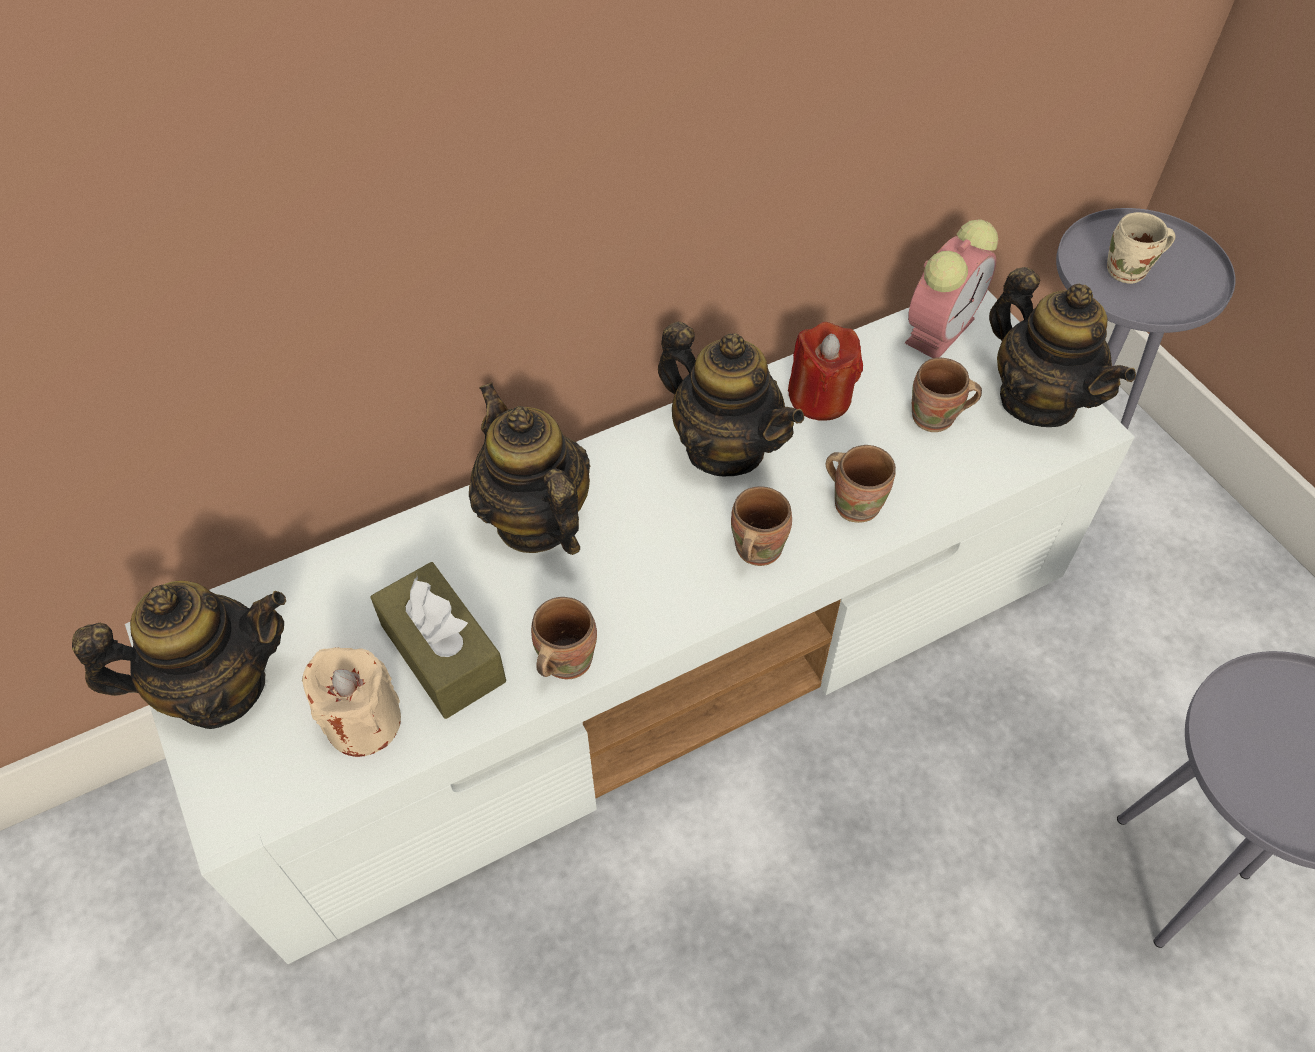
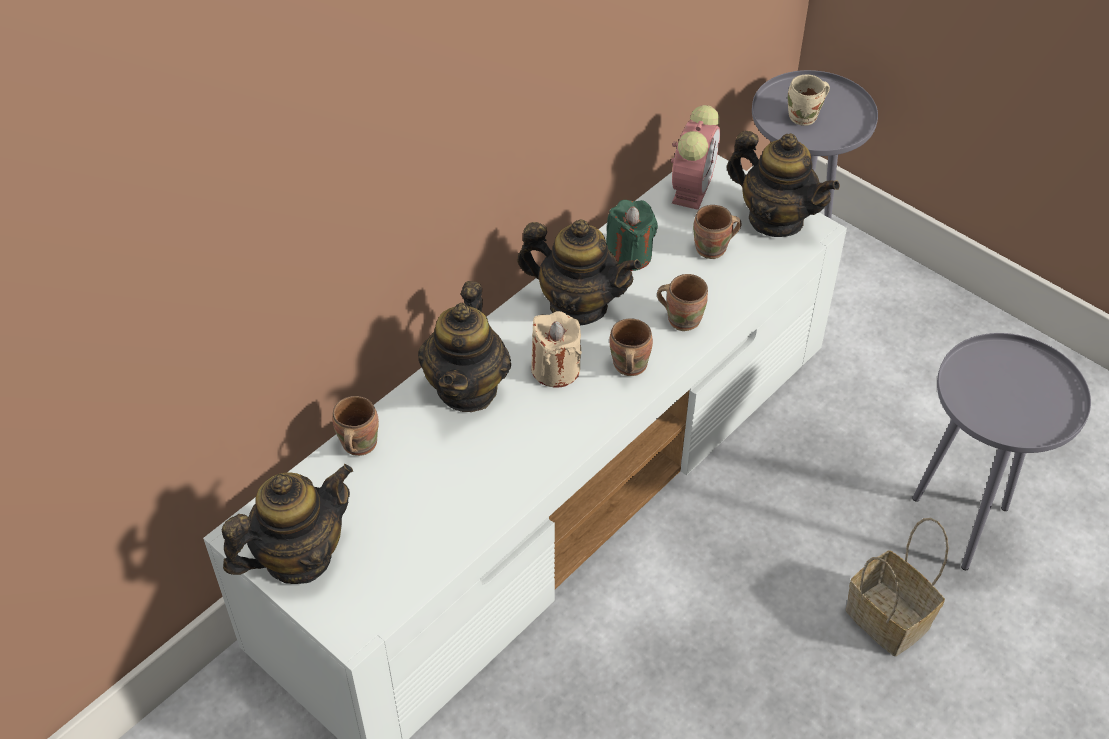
camera: 20 degrees left, 5 degrees down
(363, 722) = (413, 548): beige candle -> beige candle (555, 369)
(443, 653) = (446, 490): brown tissue box -> none
(535, 520) = (468, 388): teapot -> teapot turned 120 degrees counterclockwise
(563, 660) = (531, 471): brown mug -> brown mug (356, 445)
(820, 397) = (629, 255): red candle -> green candle
(1019, 978) = (884, 617): none -> basket

